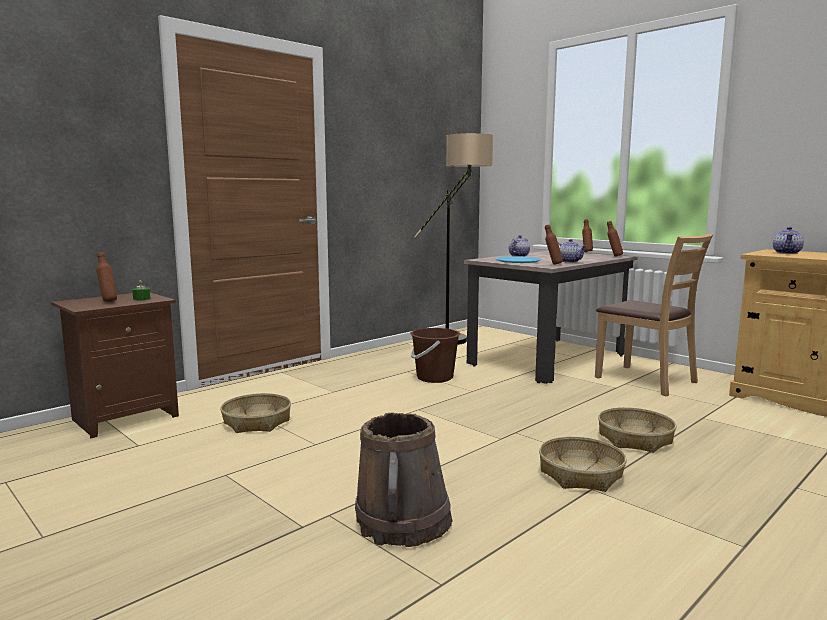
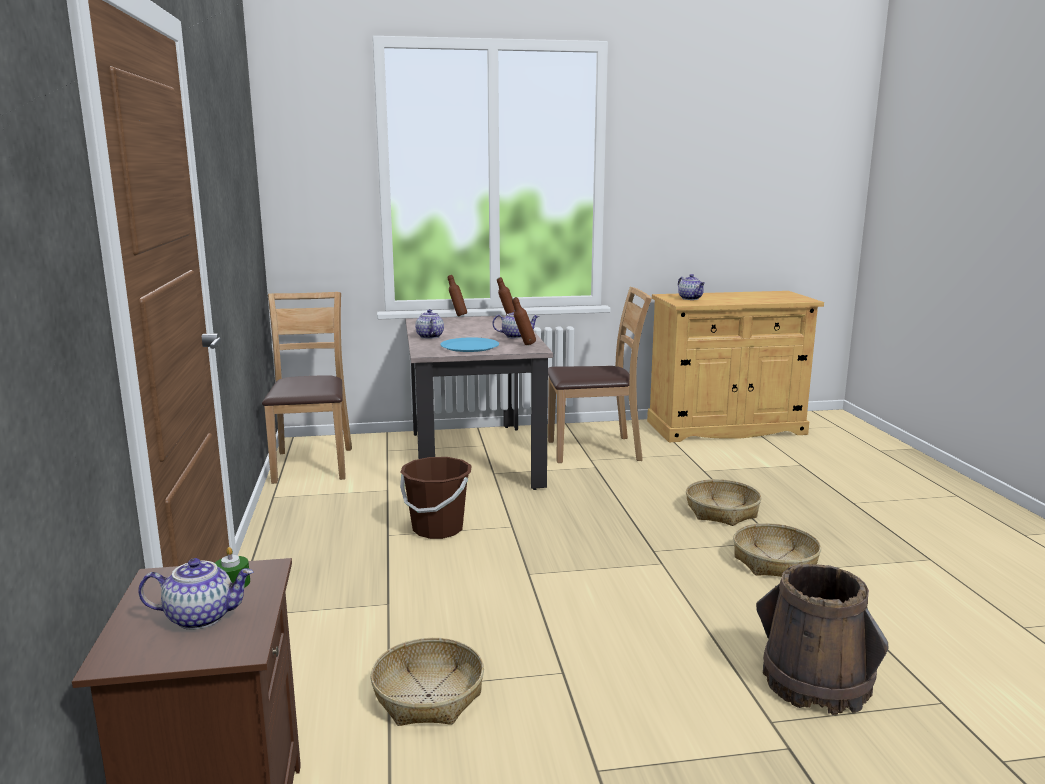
camera: 55 degrees left, 5 degrees up
(108, 301) = (201, 617): brown bottle -> teapot
(458, 337) = (312, 464): floor lamp -> brown chair

